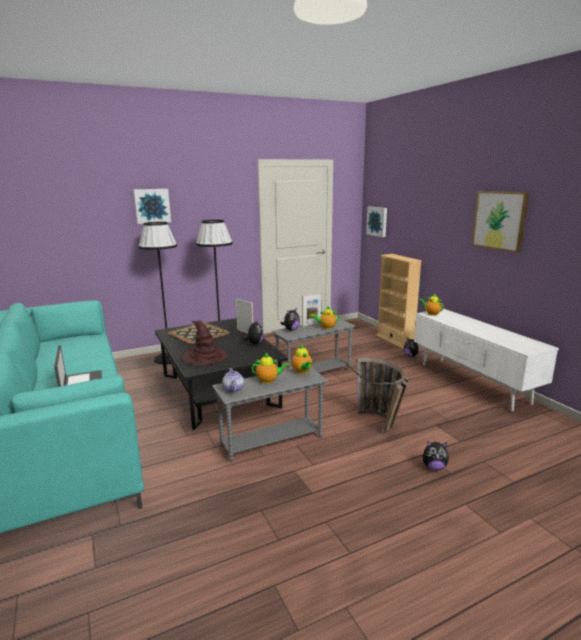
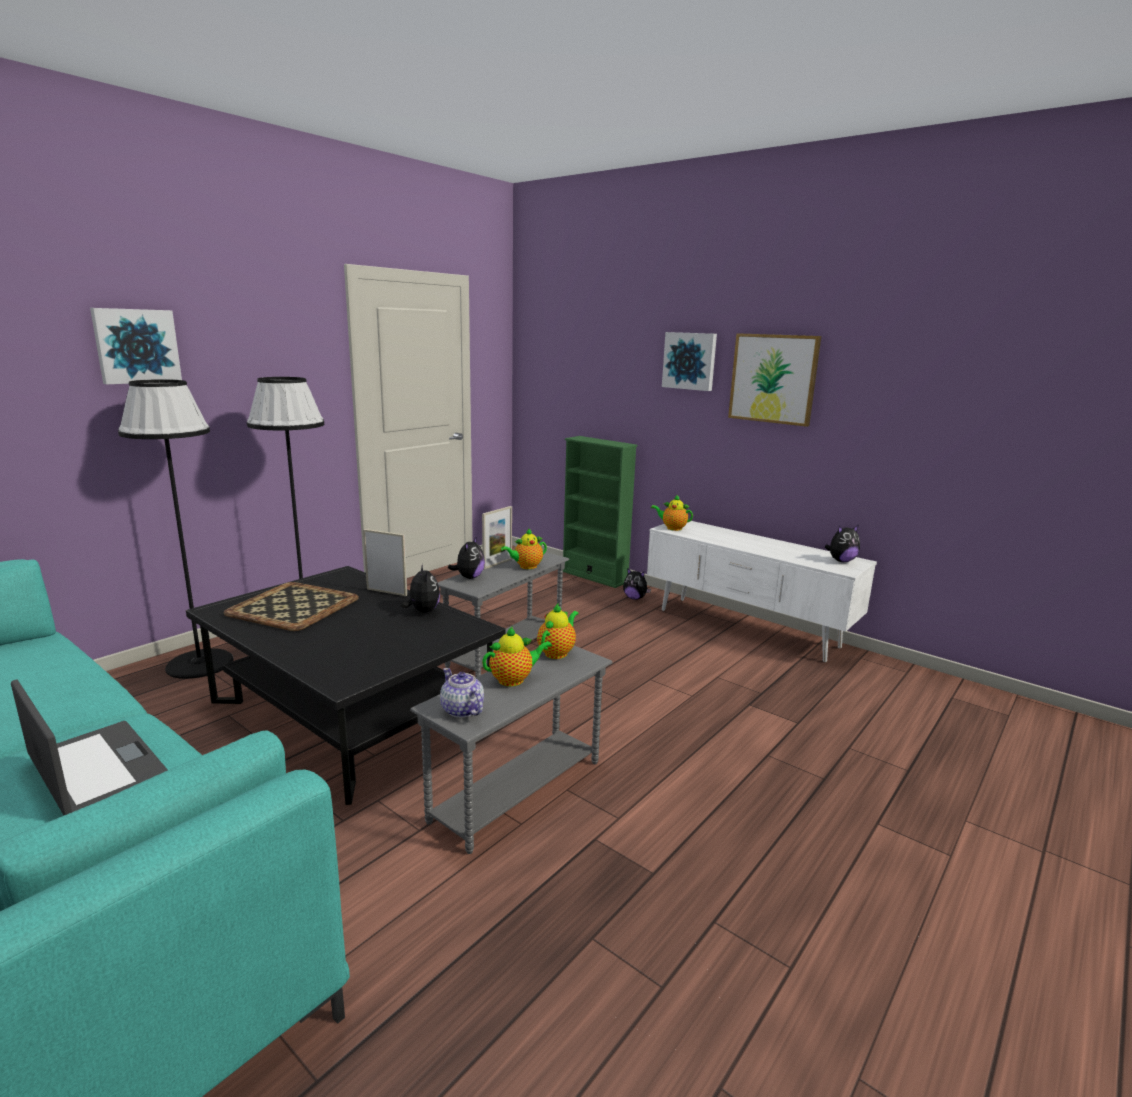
camera: 25 degrees left, 0 degrees up
(204, 358) = (346, 654): brown hat -> none
(302, 372) = (557, 652): teapot -> teapot turned 105 degrees counterclockwise
(377, 221) = (546, 383): picture -> picture (690, 361)
(381, 426) = (675, 722): basket -> none
(395, 340) = (594, 576): beige bookcase -> green bookcase
(434, 467) = (795, 774): plush toy -> plush toy (841, 561)

